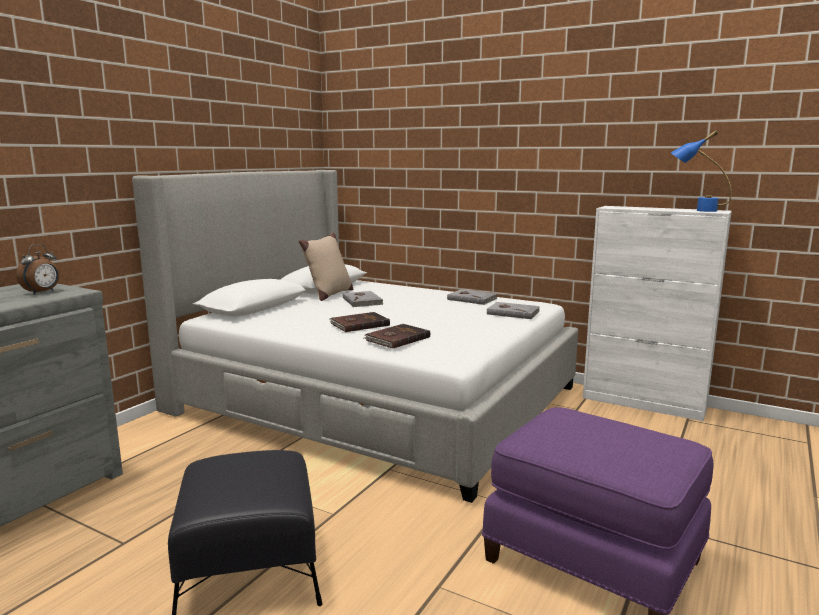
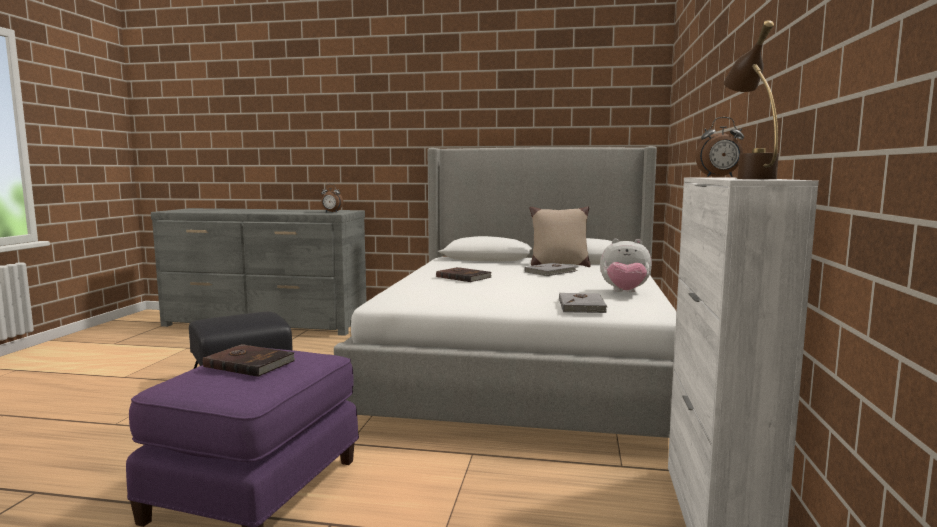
camera: 70 degrees right, 5 degrees down
(396, 338) = (425, 285): brown book -> brown book (250, 363)
(472, 299) = (624, 292): grey book -> plush toy
(615, 207) = (719, 177): none -> alarm clock
(696, 210) = (749, 178): blue table lamp -> brown table lamp

